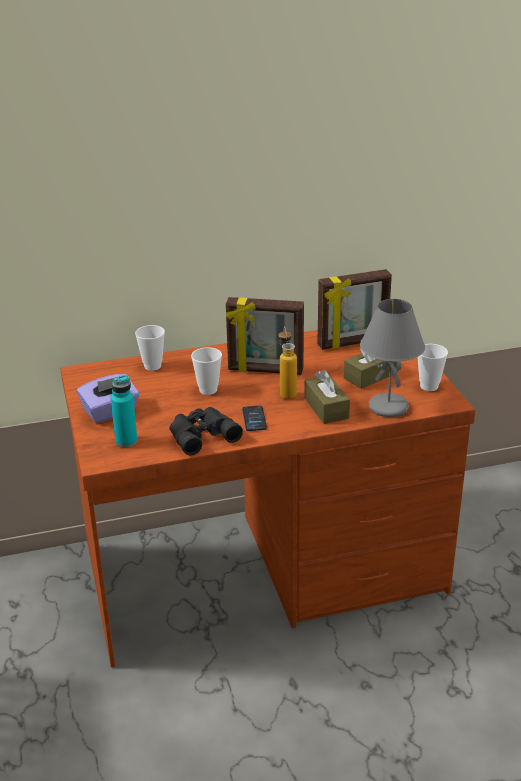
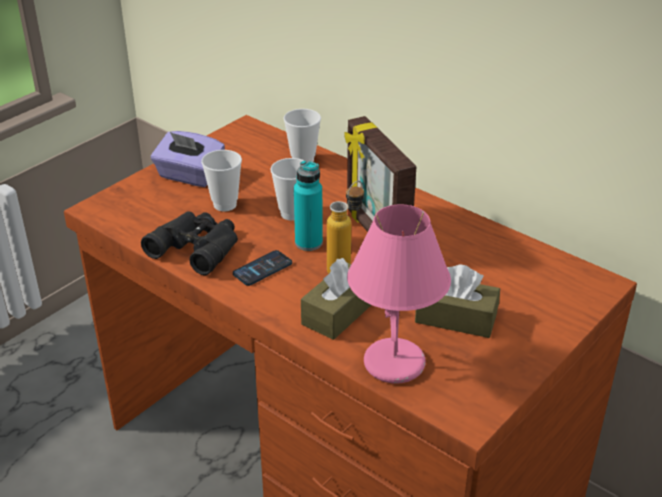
camera: 55 degrees right, 5 degrees up
(126, 441) = (145, 207): turquoise bottle -> turquoise bottle (308, 243)
(353, 343) = (522, 272): picture frame -> none
(389, 407) = (395, 364): grey table lamp -> pink table lamp
(429, 386) = (489, 381): cup -> cup (225, 205)

